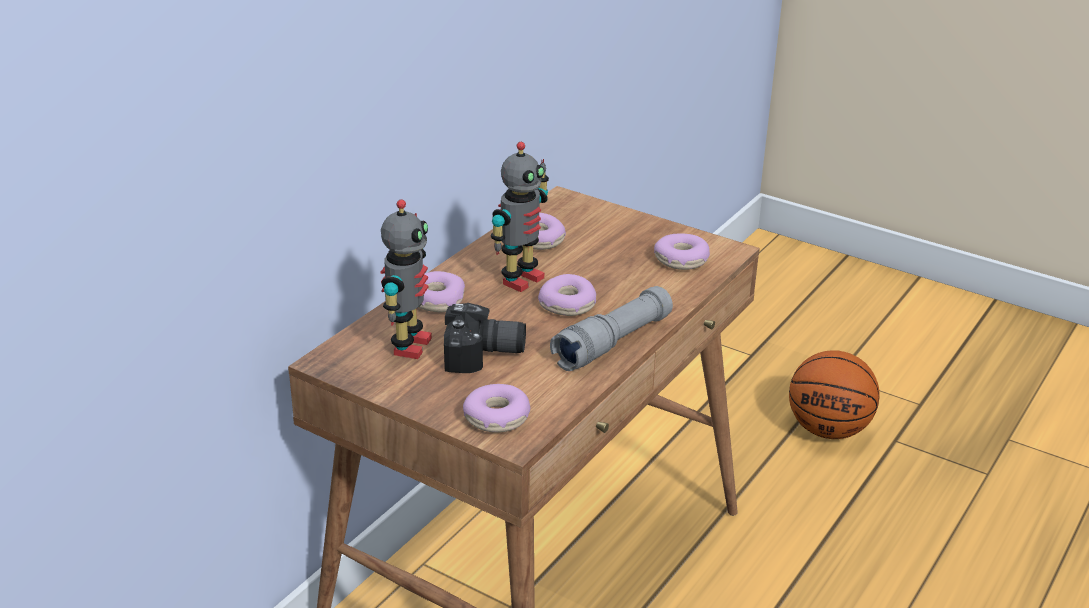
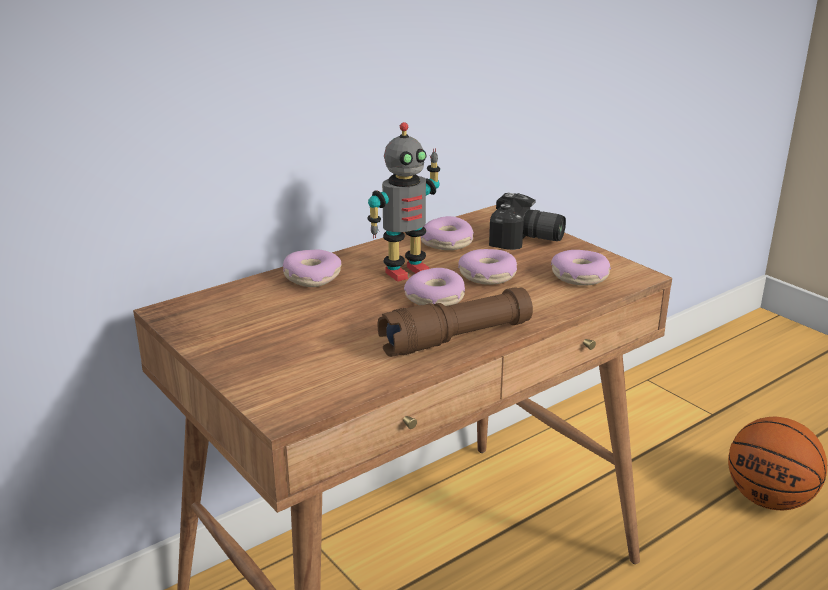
camera: 20 degrees right, 5 degrees down
(408, 345) = (254, 310): toy robot -> none
(484, 356) = (317, 330): camera -> camera (526, 241)
(497, 418) = (283, 388): donut -> donut (488, 276)
(613, 343) = (456, 338): grey flashlight -> brown flashlight

